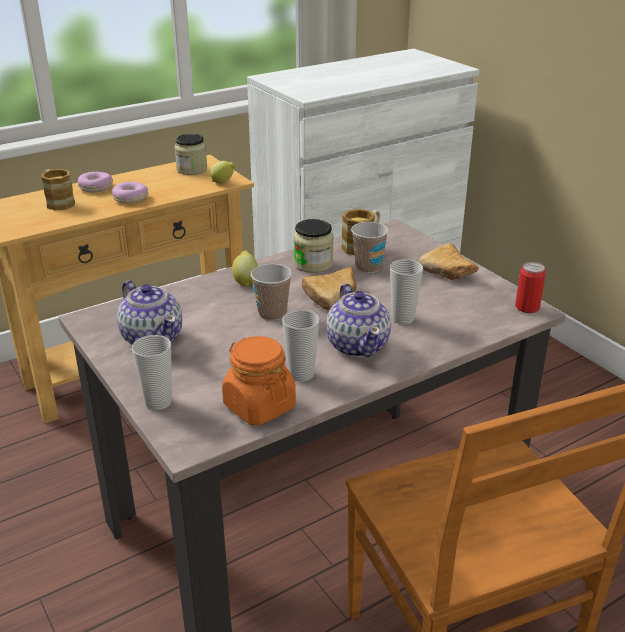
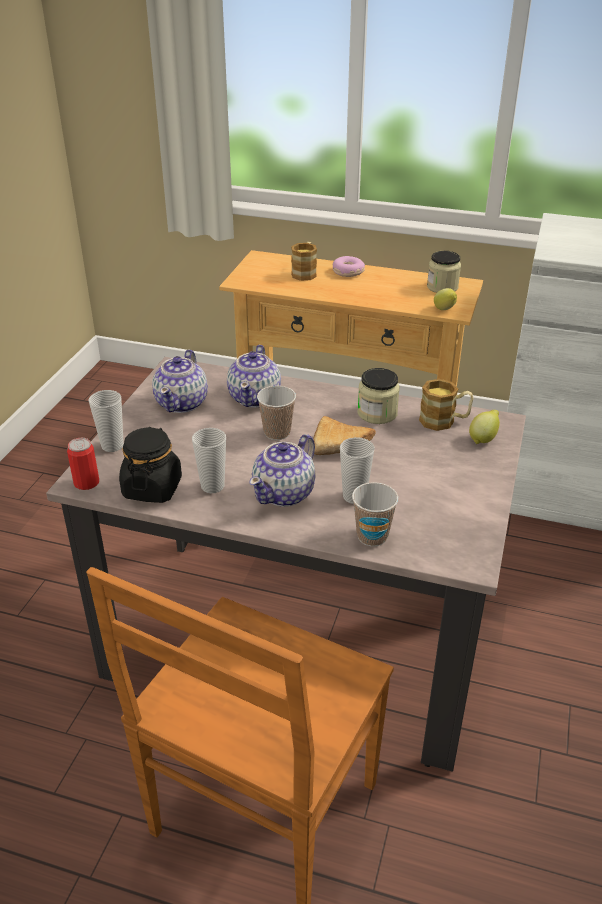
camera: 50 degrees right, 5 degrees up
(130, 198) = (354, 292): donut -> none
(206, 301) = (255, 397): none -> teapot
(245, 281) = (306, 398): lemon -> lemon (483, 439)
(259, 406) = (152, 488): orange jar -> black jar
(368, 267) = (412, 441): cup -> cup (372, 536)
(449, 273) = (468, 487): bread -> none
(527, 307) = (473, 558): can -> can (86, 483)

